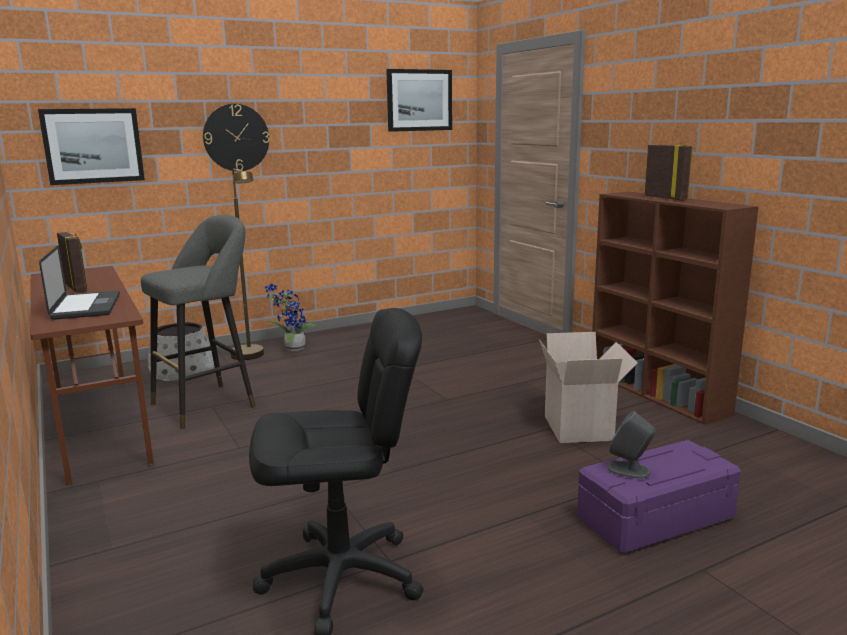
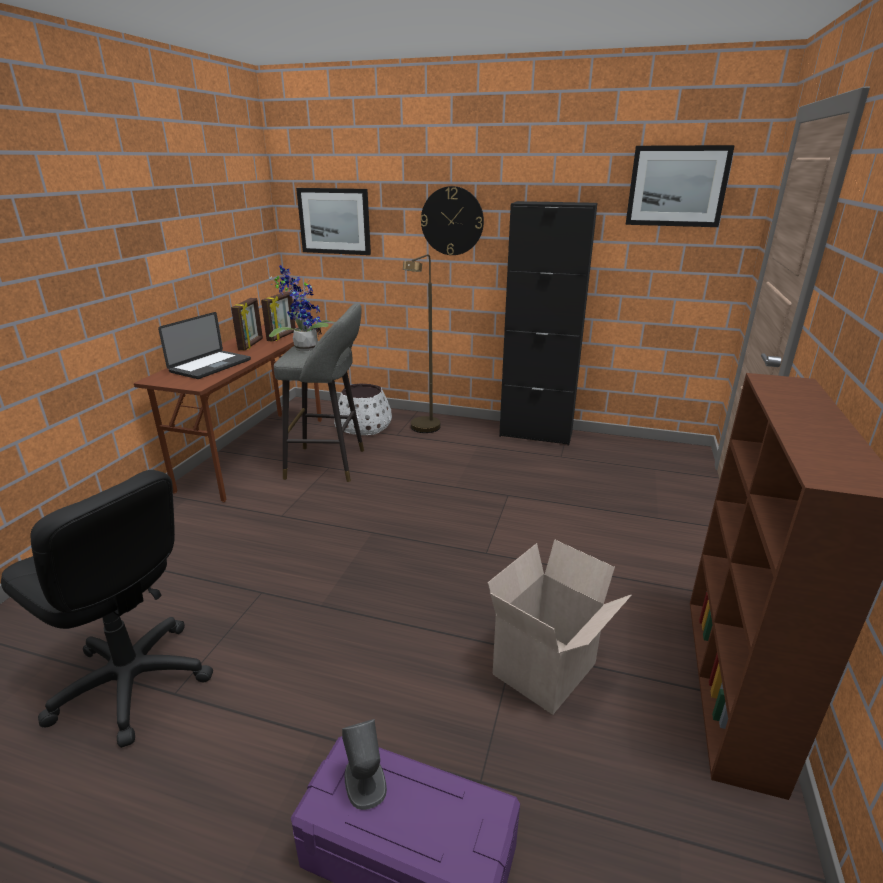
camera: 45 degrees right, 10 degrees up
(292, 348) = (463, 434): potted plant -> potted plant (304, 348)
(351, 332) = (536, 434): none -> black cabinet
(666, 198) = (809, 415): picture frame -> picture frame (282, 336)

